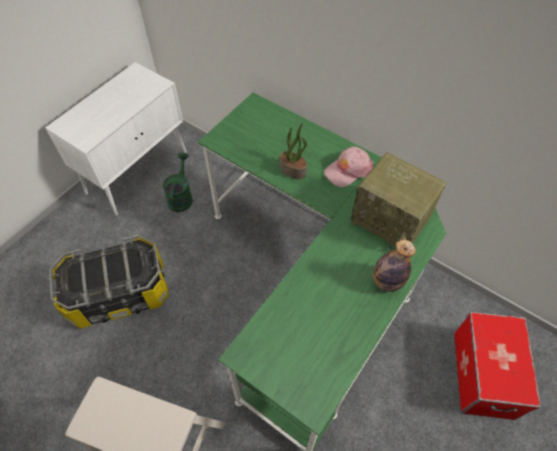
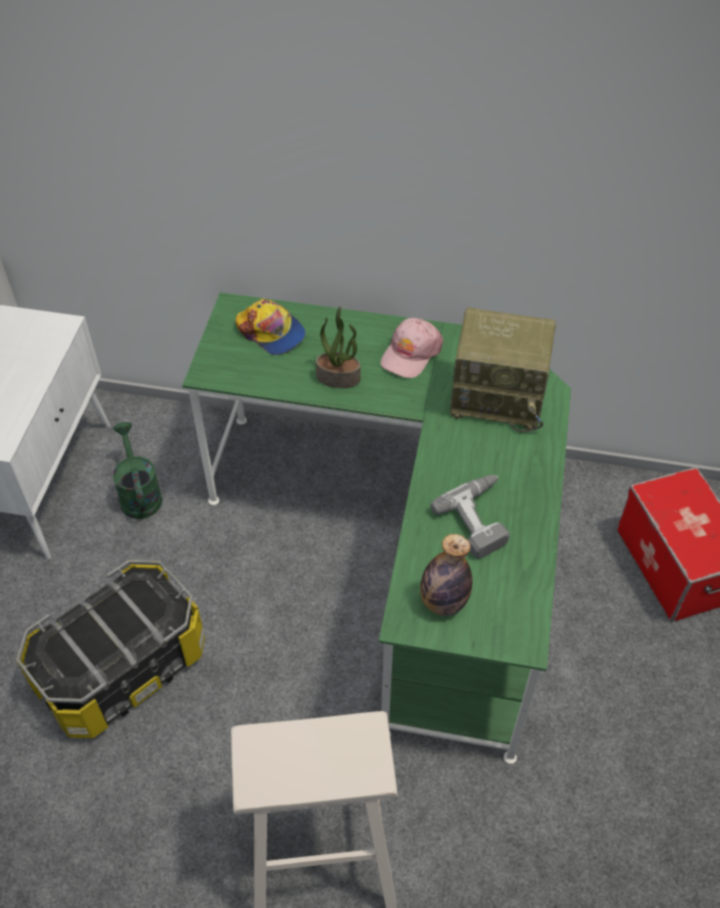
camera: 25 degrees left, 5 degrees down
(268, 126) = (271, 332): none -> cap
(332, 302) = (481, 519): none -> power drill
(387, 282) = (532, 470): bottle -> bottle (443, 602)

